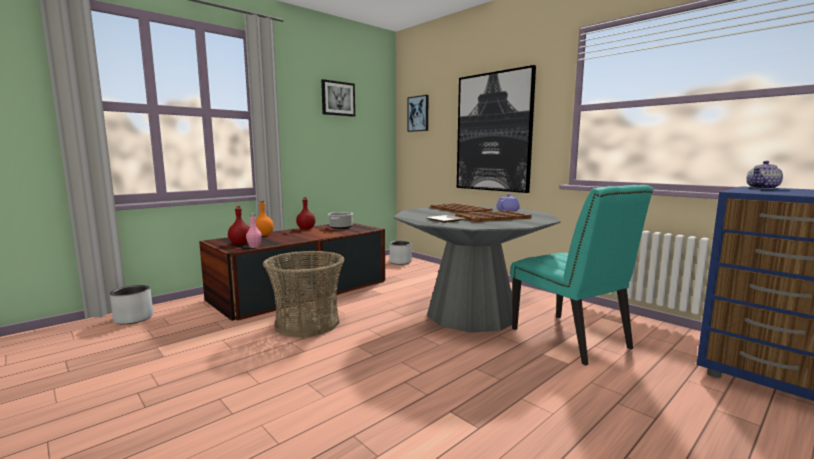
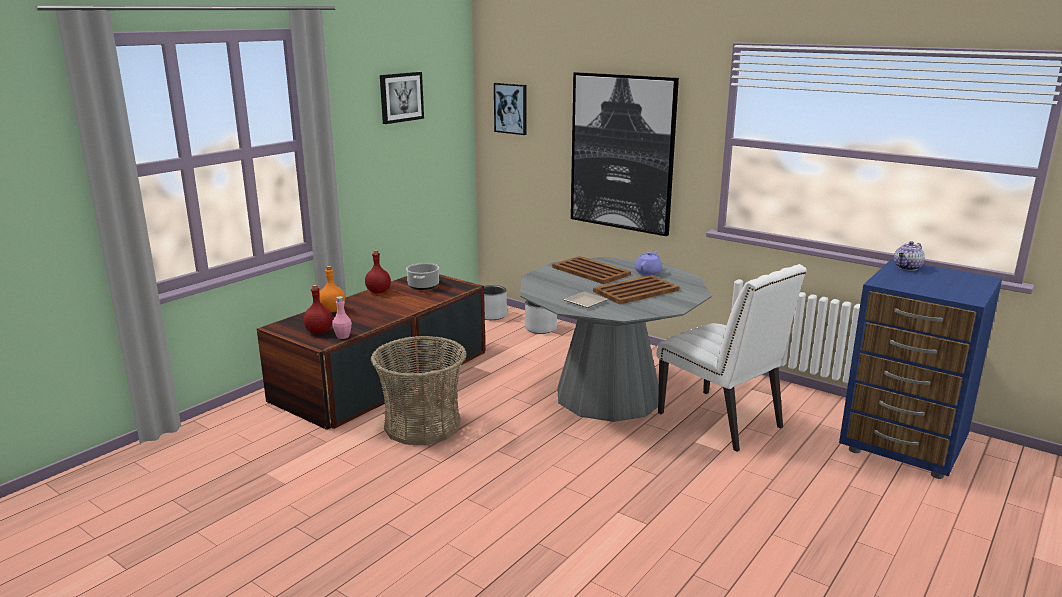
camera: 10 degrees left, 10 degrees up
(133, 319) = (197, 438): grey planter -> grey planter (540, 328)
(568, 338) = (718, 420): turquoise chair -> white chair

